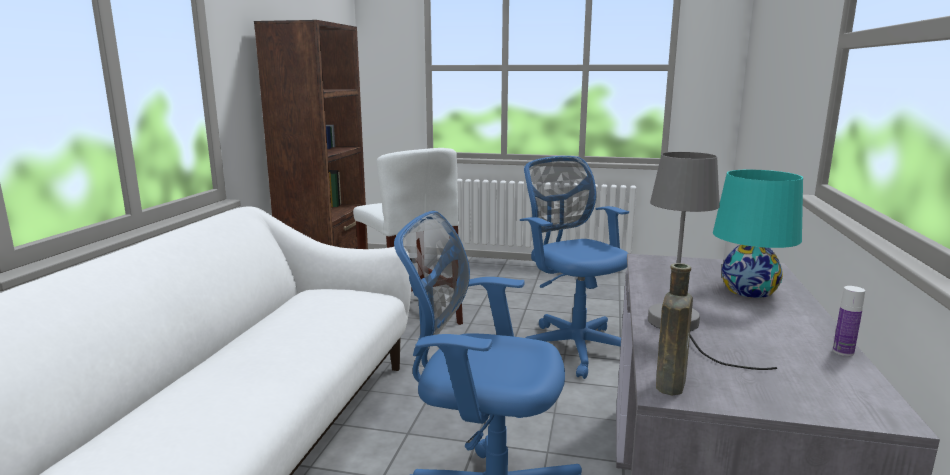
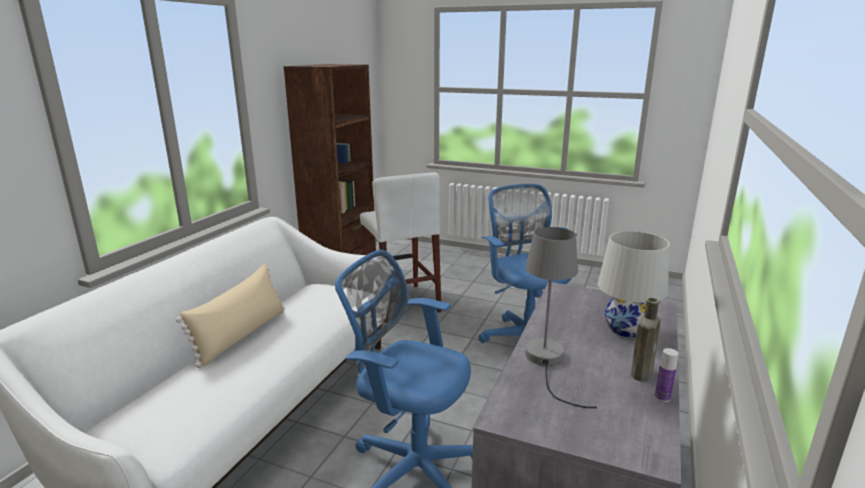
camera: 10 degrees right, 5 degrees up
(230, 351) = (241, 335): none -> beige pillow
(670, 382) = (508, 411): brown bottle -> brown bottle (642, 372)
(749, 290) = (626, 329): turquoise table lamp -> white table lamp

